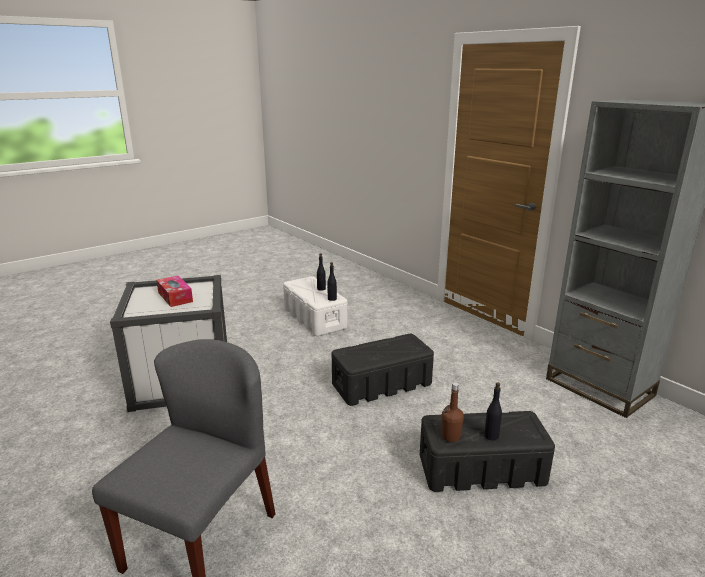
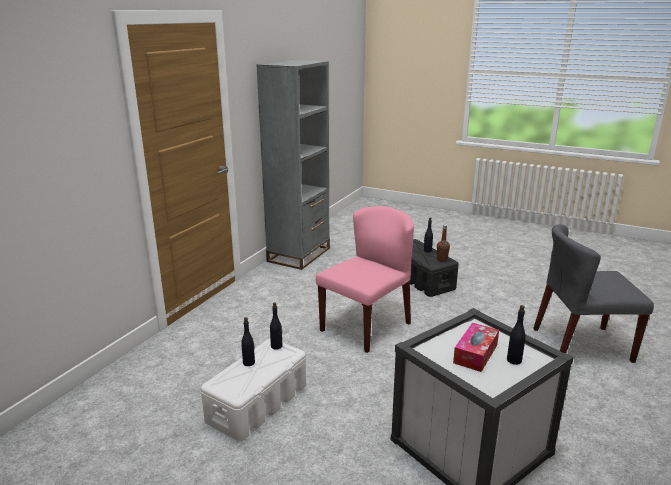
camera: 115 degrees left, 0 degrees up
(148, 306) = (514, 360): none -> black bottle
(381, 384) = (366, 326): black storage box -> pink chair

